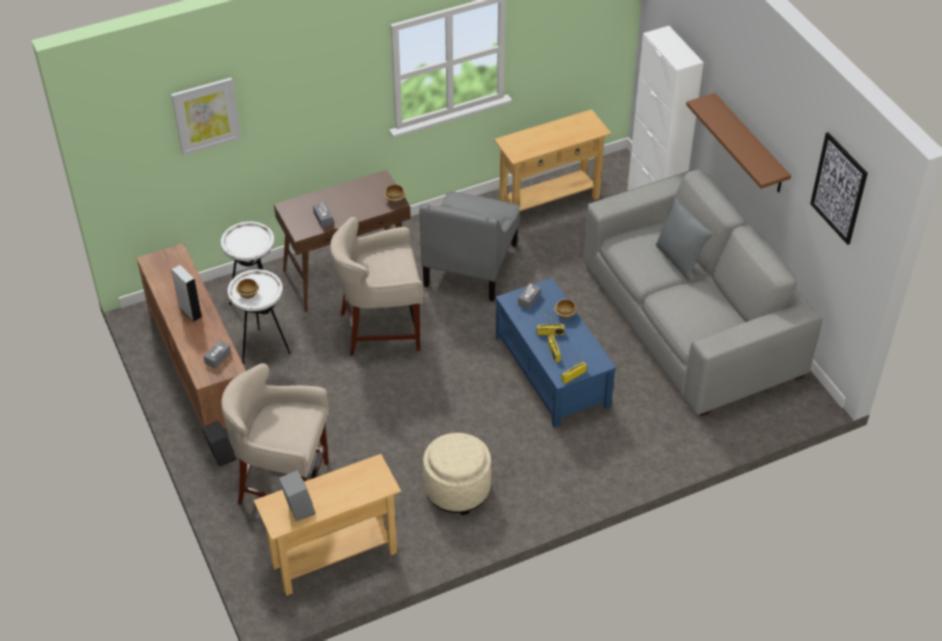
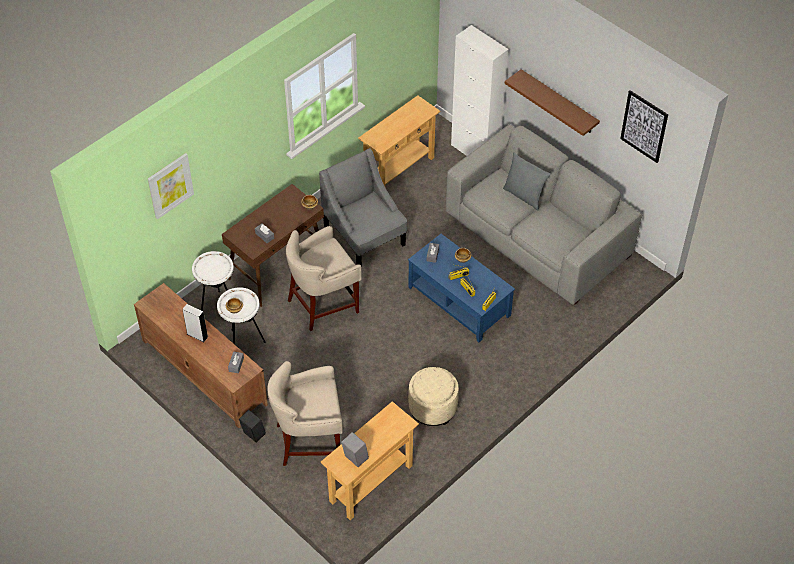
camera: 20 degrees left, 5 degrees up
(470, 264) = (364, 235): grey armchair -> grey armchair turned 150 degrees clockwise

